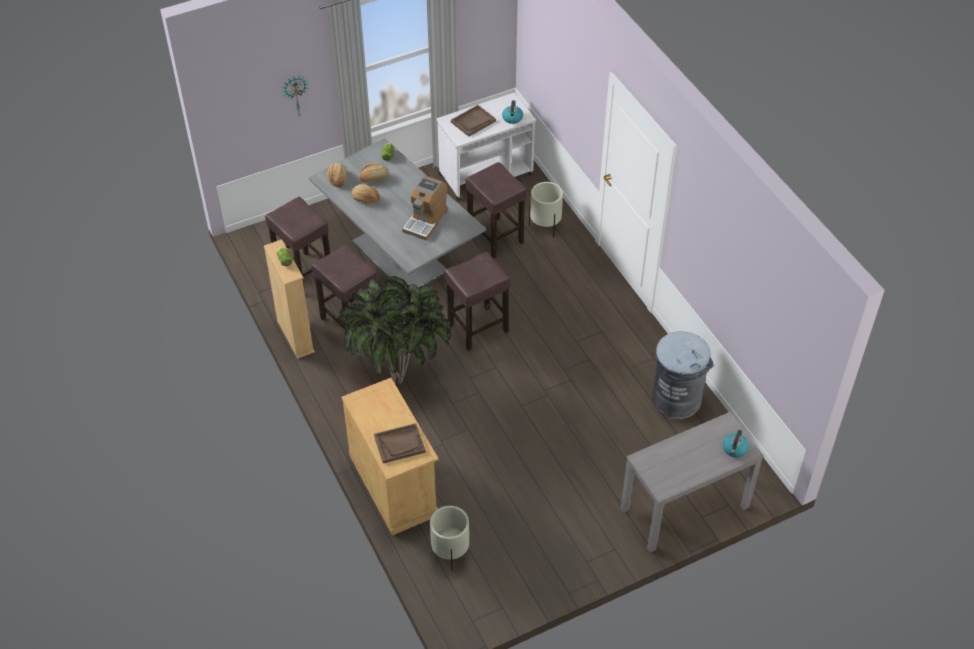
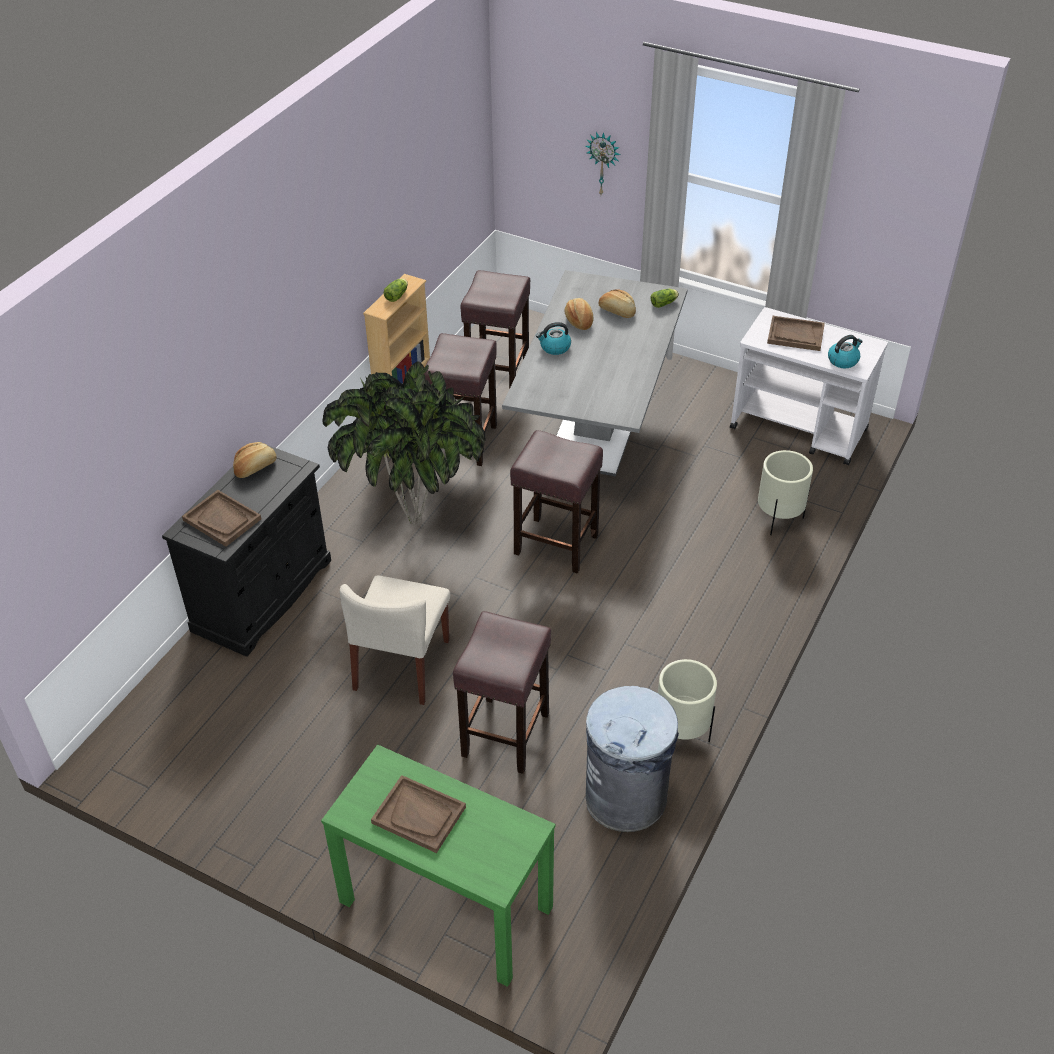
camera: 55 degrees right, 5 degrees down
(338, 179) = (585, 289): bread -> bread (255, 467)
(393, 485) = (263, 595): beige cabinet -> black cabinet
(425, 220) = (597, 378): coffee machine -> none
(450, 553) = (199, 696): beige planter -> beige planter (681, 734)
(496, 238) = (711, 488): brown stool -> brown stool (505, 736)
(509, 445) = (402, 665): none -> beige chair
(684, 508) = (445, 904): grey console table -> green console table
(685, 461) = (419, 815): none -> brown tray
(734, 449) = (487, 864): kettle -> kettle (554, 347)

